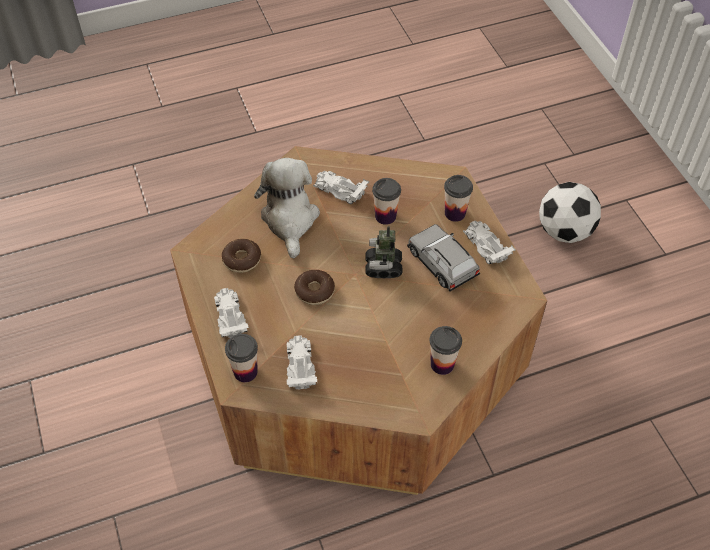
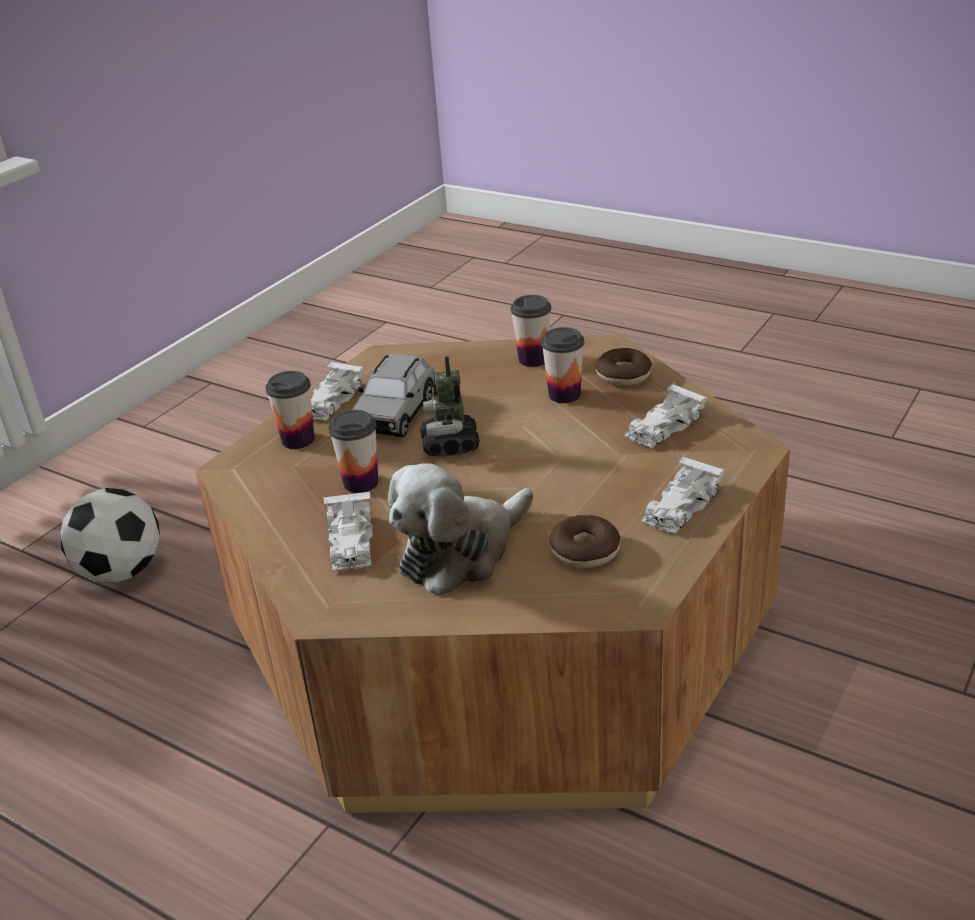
camera: 125 degrees left, 20 degrees down
(245, 372) = (728, 454): cup -> cup (564, 395)
(314, 291) = (552, 470): donut -> donut (623, 375)
(383, 267) = (450, 445): toy robot -> toy robot turned 120 degrees clockwise

